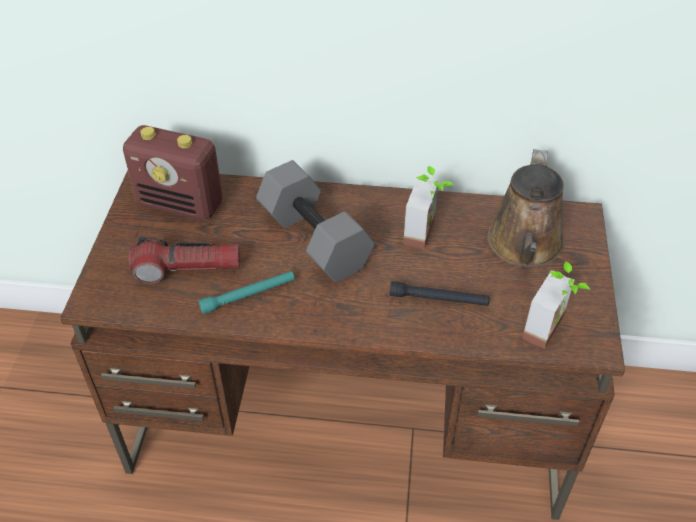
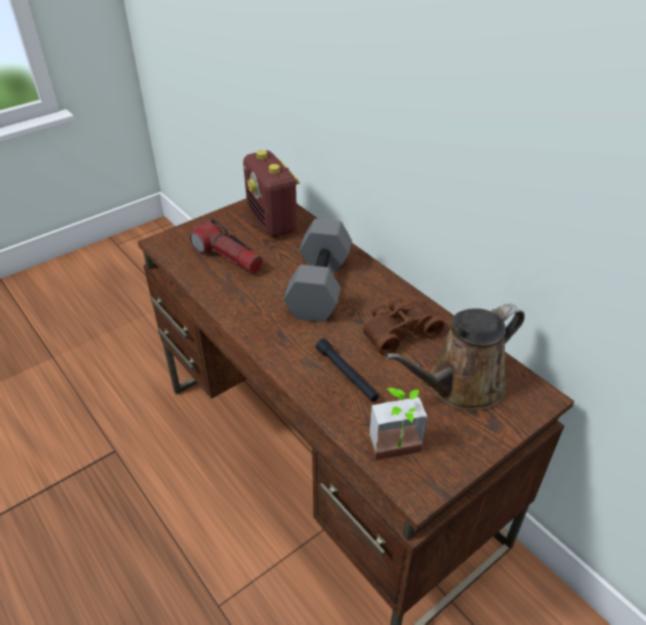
camera: 45 degrees right, 5 degrees down
(248, 295) = (238, 292): turquoise flashlight -> none
(428, 234) = (398, 331): potted plant -> brown binoculars

